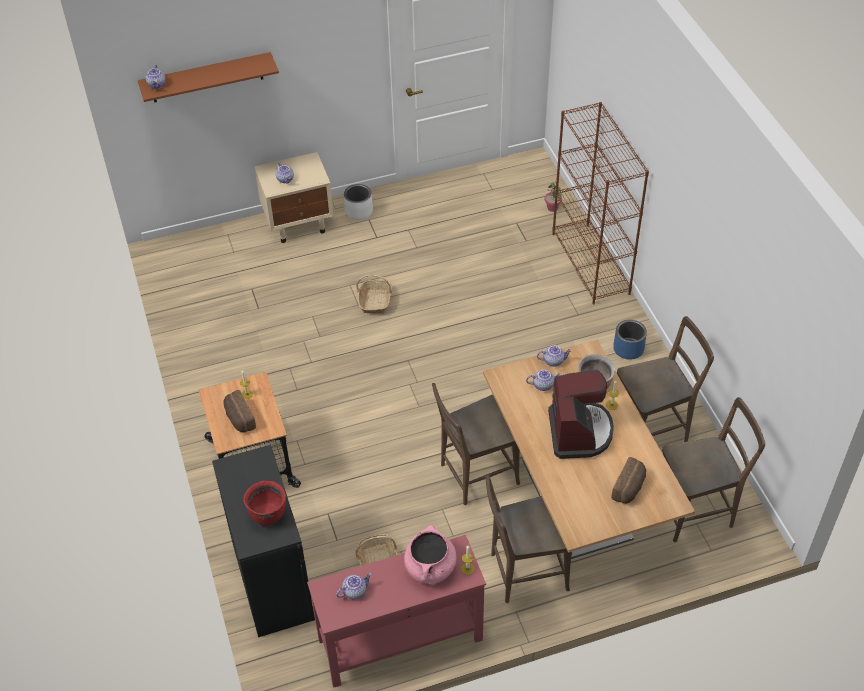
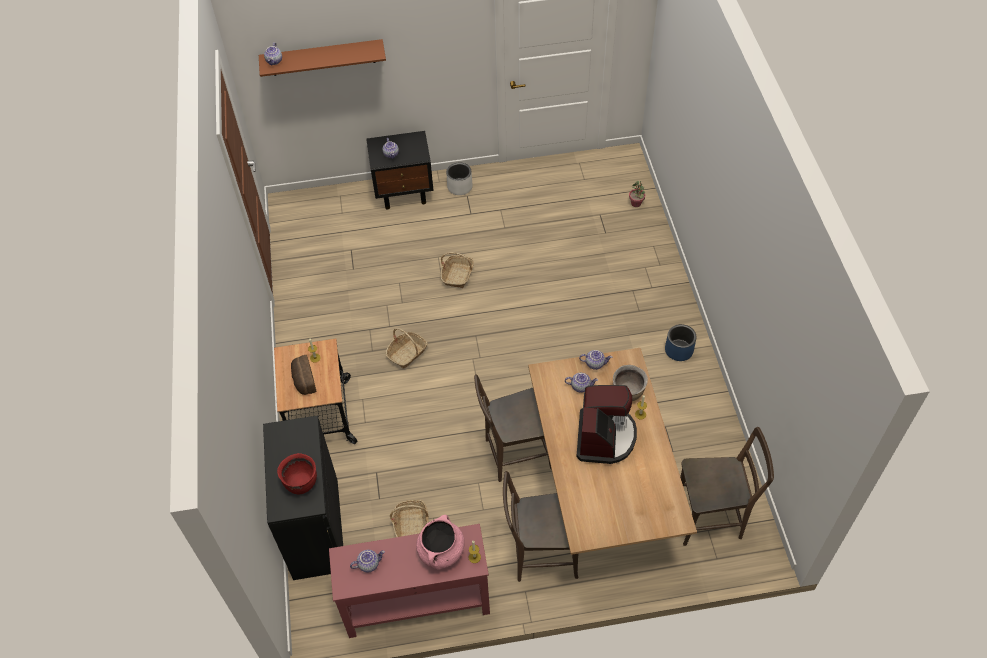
camera: 10 degrees right, 5 degrees up
(299, 223) = (404, 192): beige nightstand -> black nightstand
(336, 387) = (407, 353): none -> basket
(591, 264) = (661, 262): brown bookcase -> none
(629, 488) = (640, 499): bread -> none
(653, 429) = (686, 432): brown chair -> none

